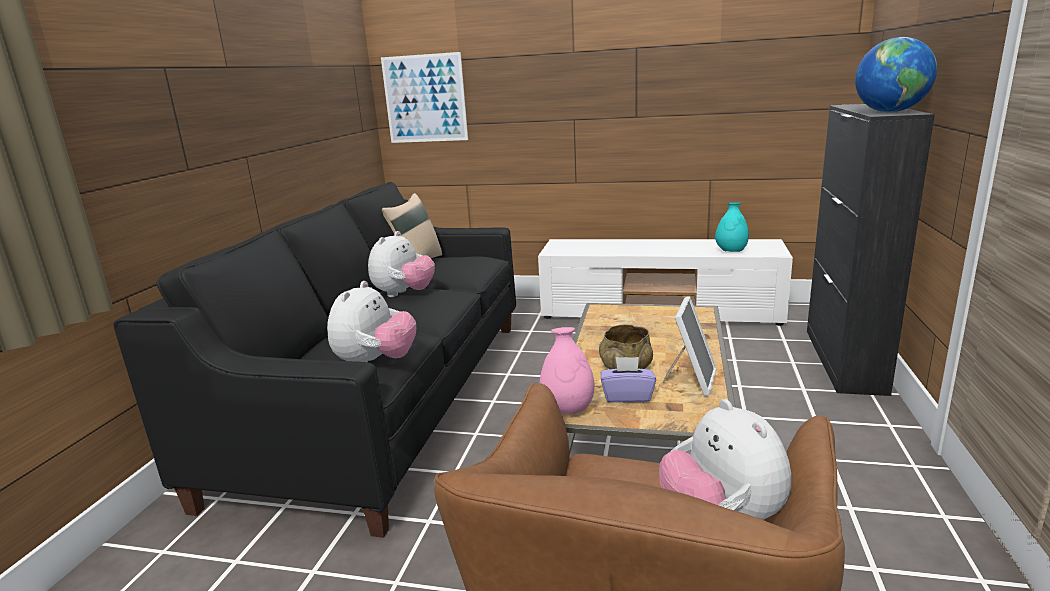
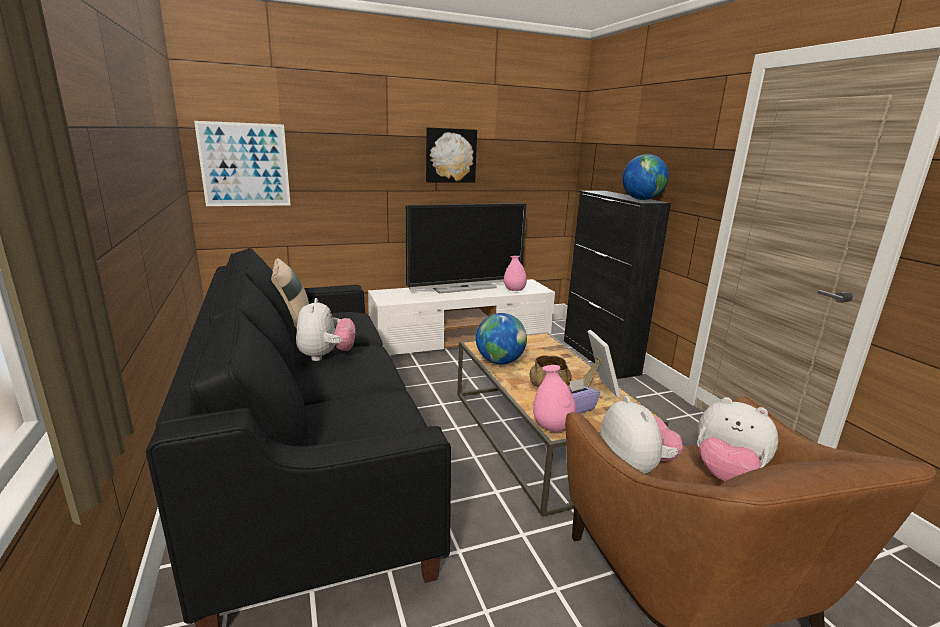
camera: 35 degrees left, 0 degrees up
(376, 363) = (398, 425): plush toy -> plush toy (634, 468)
(604, 330) = (499, 362): none -> globe
(654, 70) = (450, 155): none -> picture
(667, 243) = (464, 288): none -> television
(731, 252) = (514, 291): turquoise vase -> pink vase

